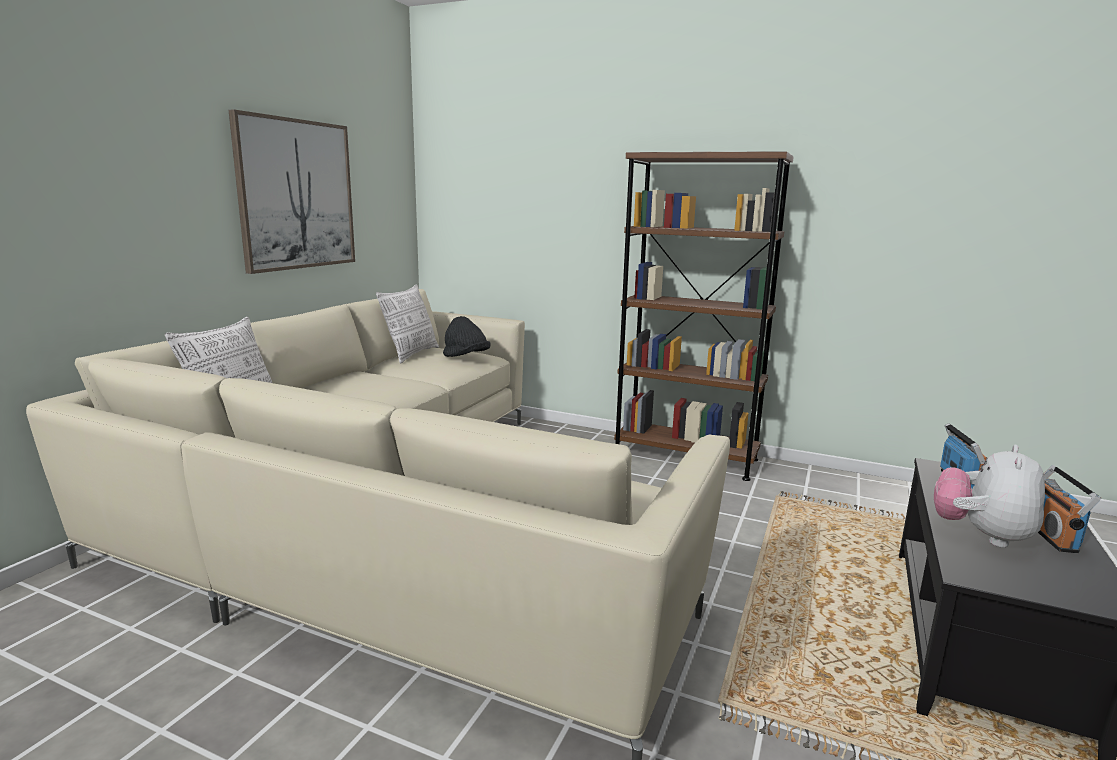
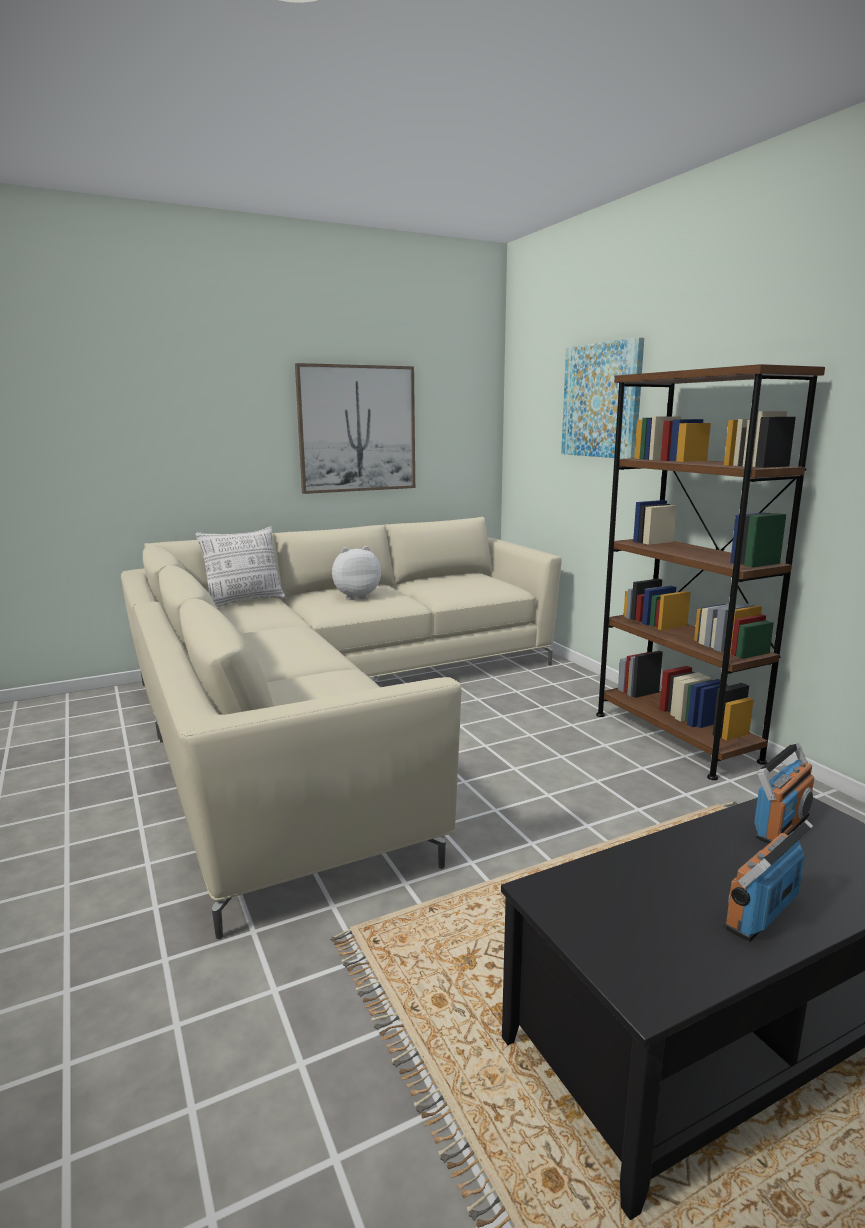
camera: 40 degrees right, 0 degrees up
(411, 354) = (447, 577): pillow -> none
(466, 358) = (485, 586): black hat -> none
(557, 174) = (602, 400): none -> picture
(981, 535) = (659, 875): plush toy -> plush toy (355, 596)

